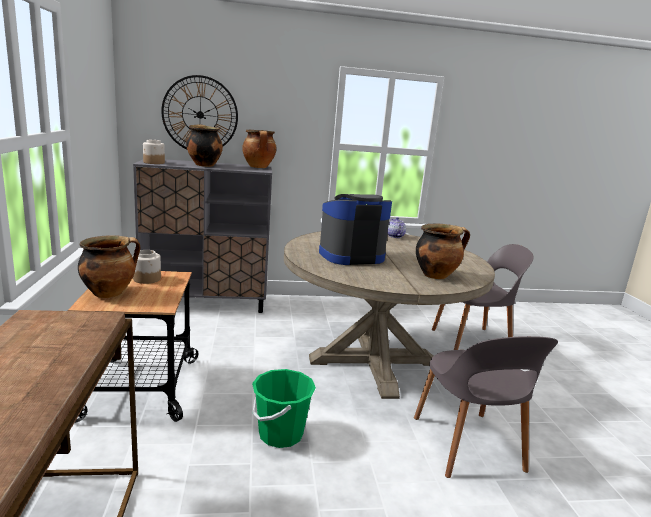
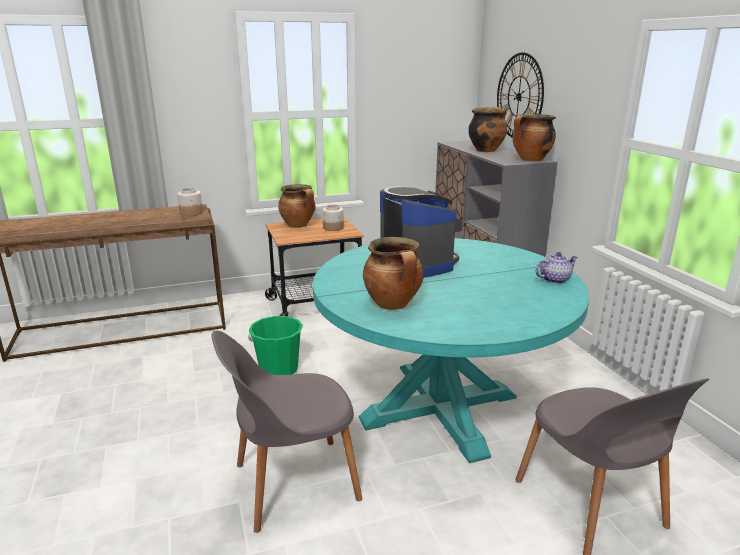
camera: 80 degrees right, 5 degrees up
(154, 162) = (457, 143): jar -> jar (191, 213)
(374, 361) = (439, 407): beige dining table -> turquoise dining table

